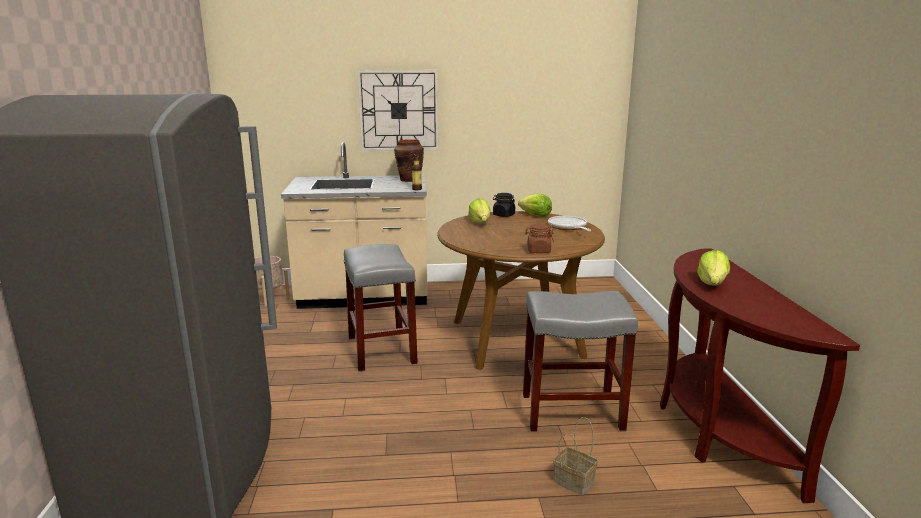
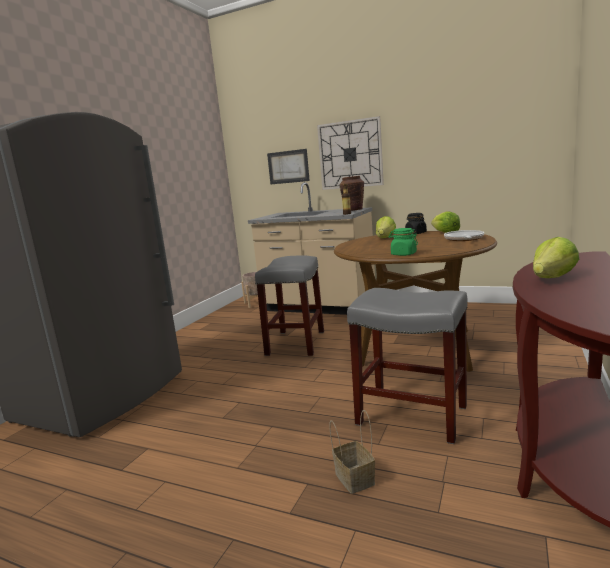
camera: 30 degrees right, 5 degrees down
(312, 118) = (288, 167): none -> picture
(538, 251) = (403, 254): brown jar -> green jar

